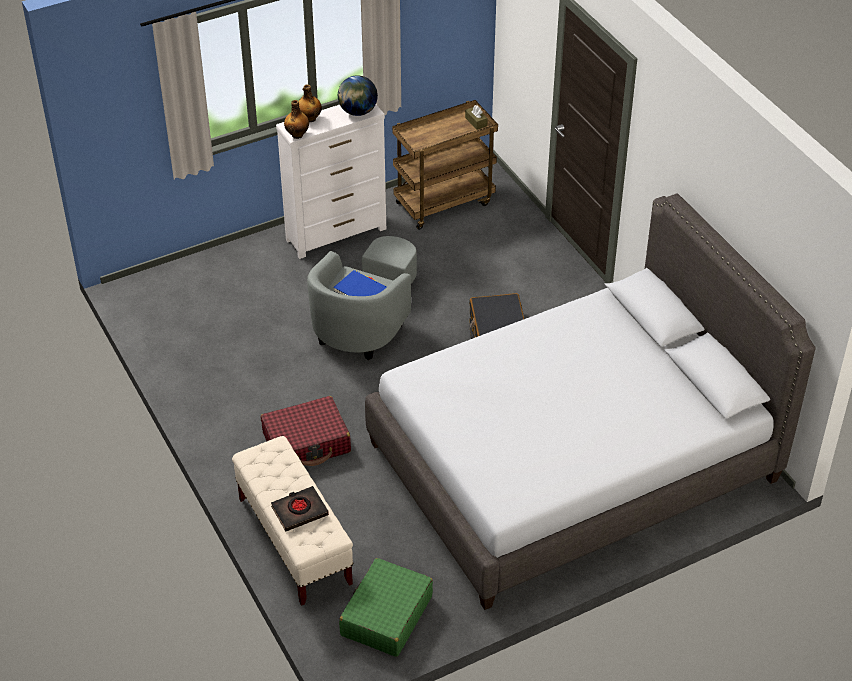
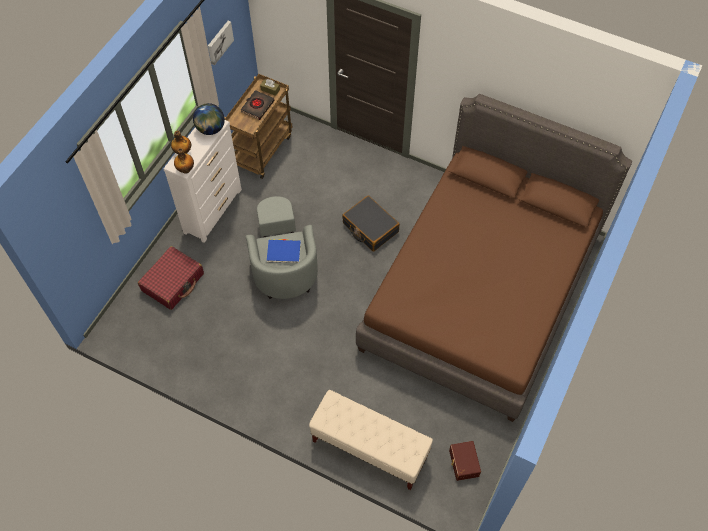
camera: 35 degrees left, 15 degrees up
(299, 511) = (385, 438): black book -> black book (257, 106)
(307, 442) = (320, 374): red suitcase -> red suitcase (173, 282)
(386, 616) = (463, 463): green suitcase -> brown storage box
(429, 28) = (219, 42): none -> picture
(572, 461) = (480, 291): grey bed -> brown bed

